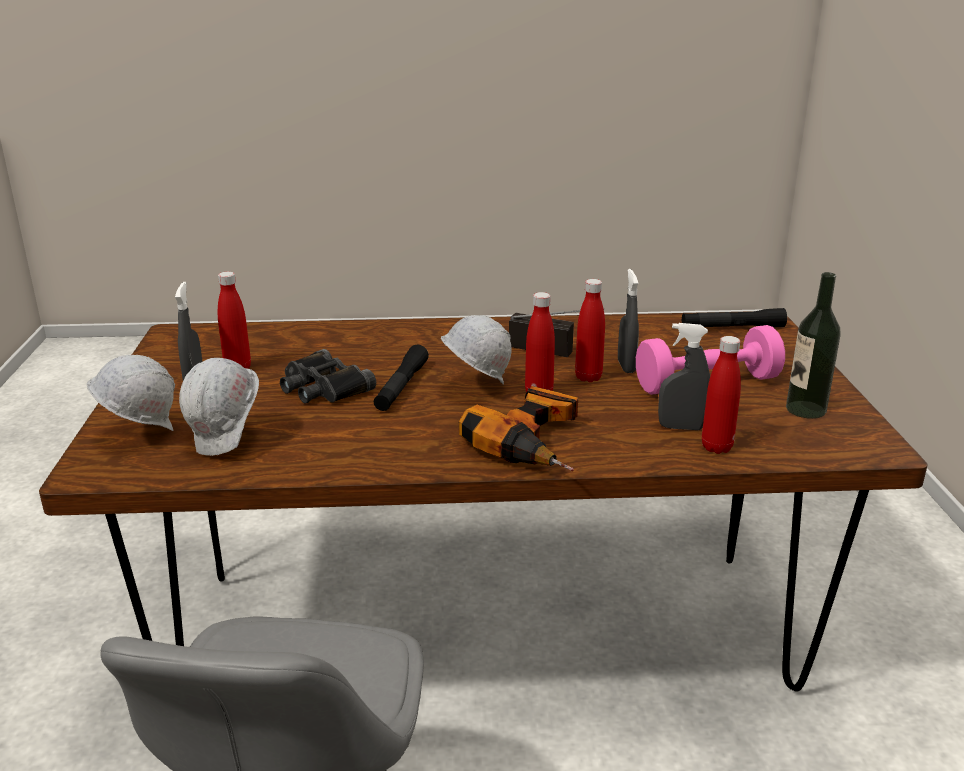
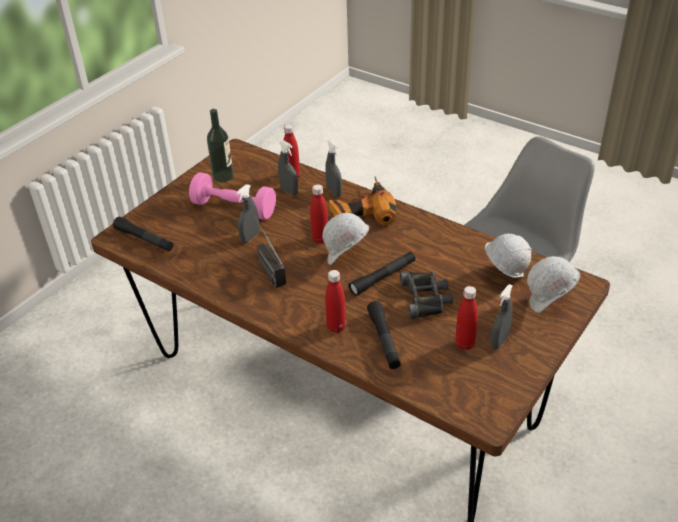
camera: 140 degrees left, 15 degrees up
(337, 345) = (384, 340): none -> black flashlight
(588, 377) = (280, 239): red bottle -> red bottle (336, 327)
(617, 451) = (334, 192): none -> grey spray bottle

